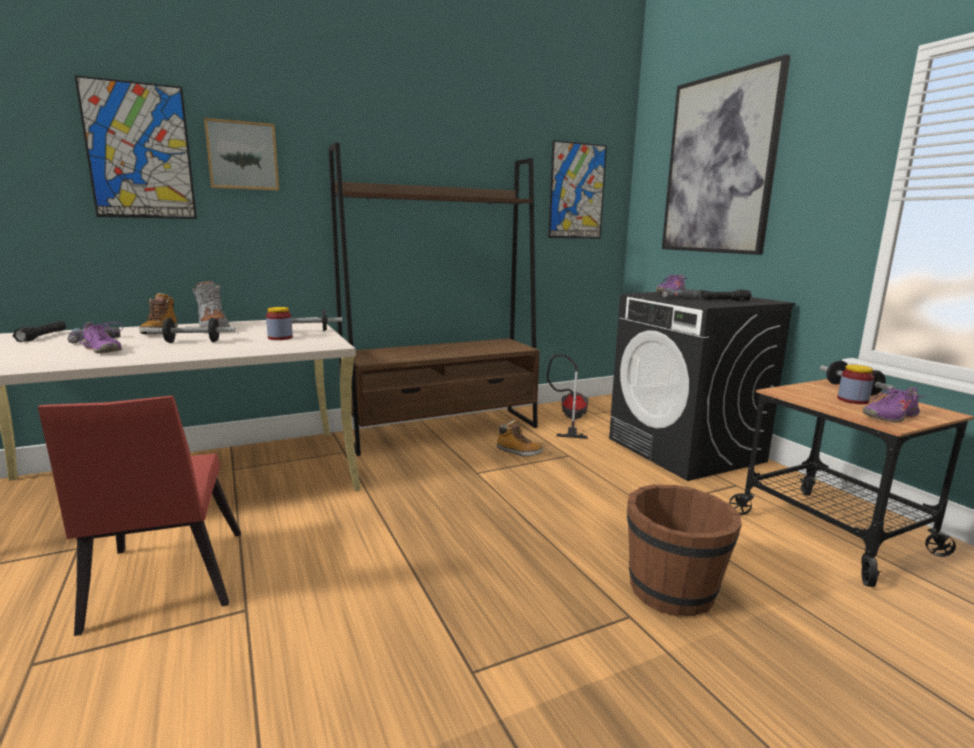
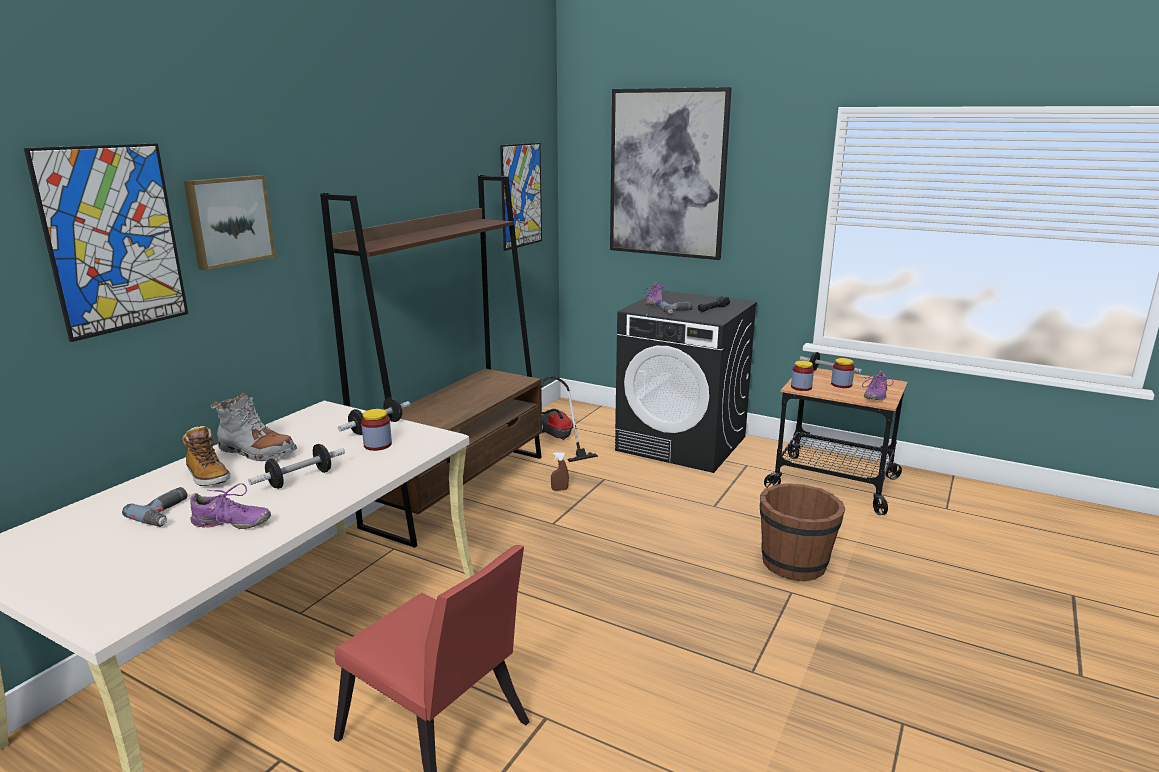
camera: 35 degrees left, 5 degrees up
(42, 337) = (67, 531): black flashlight -> none
(518, 452) = (559, 489): boot -> brown spray bottle
(788, 392) = (801, 387): none -> jar

